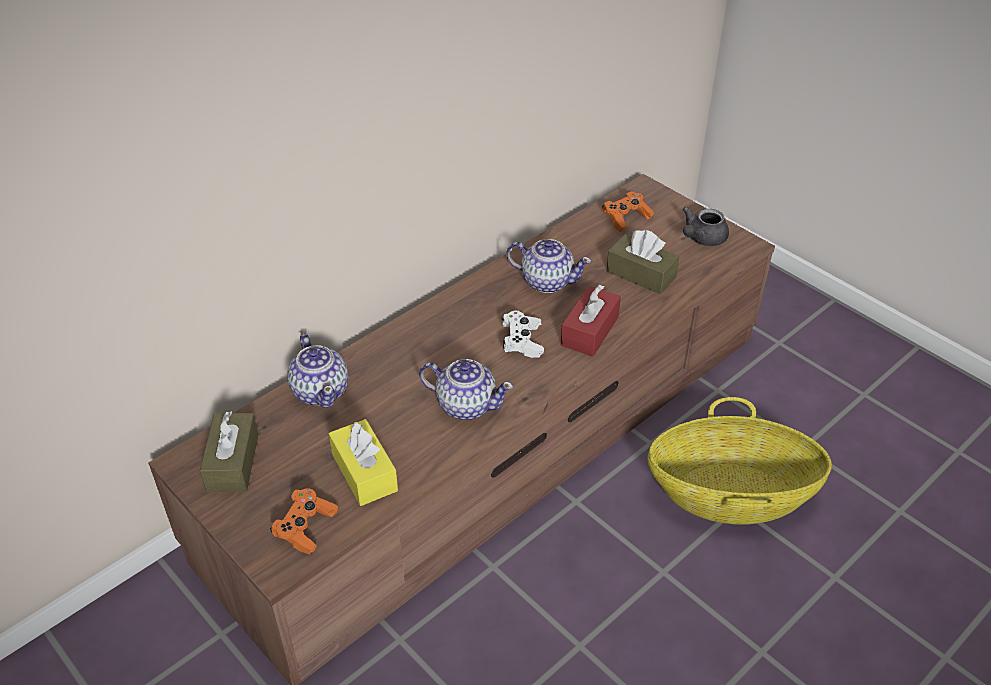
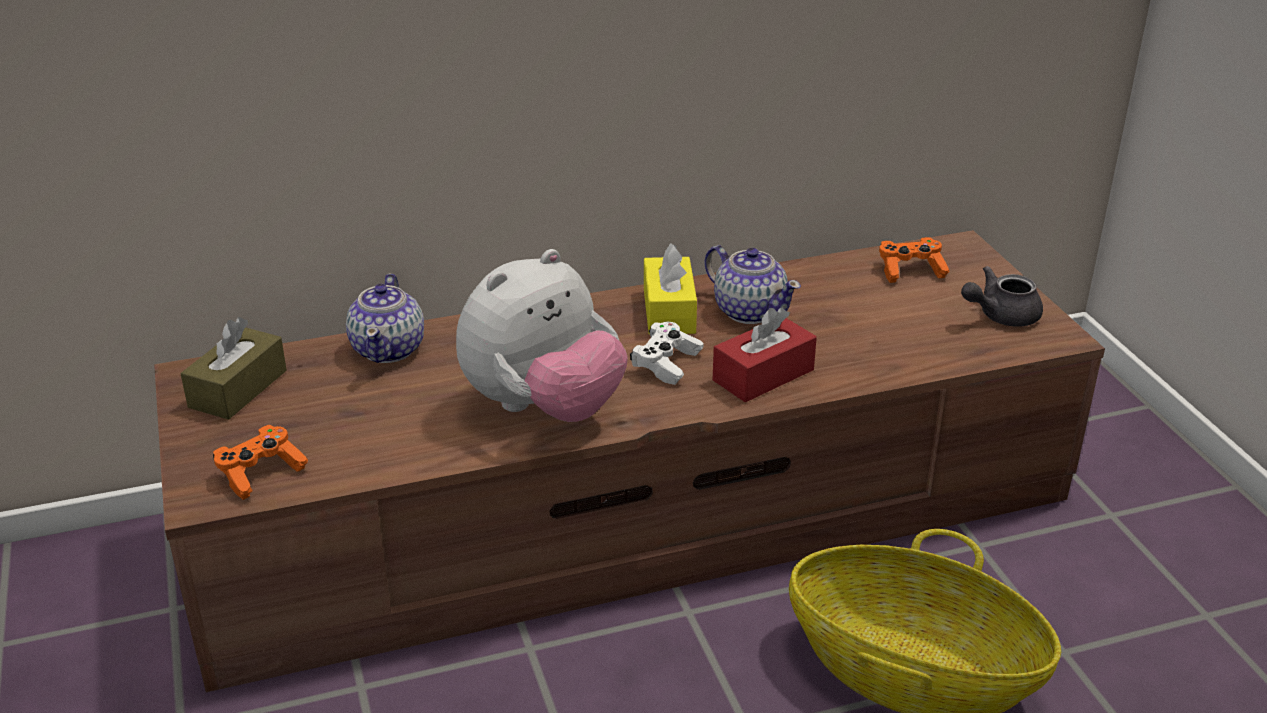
camera: 25 degrees right, 10 degrees down
(364, 472) = (370, 440): yellow tissue box -> yellow tissue box (669, 311)
(466, 404) = (543, 408): teapot -> plush toy
(641, 274) = (882, 333): brown tissue box -> none

